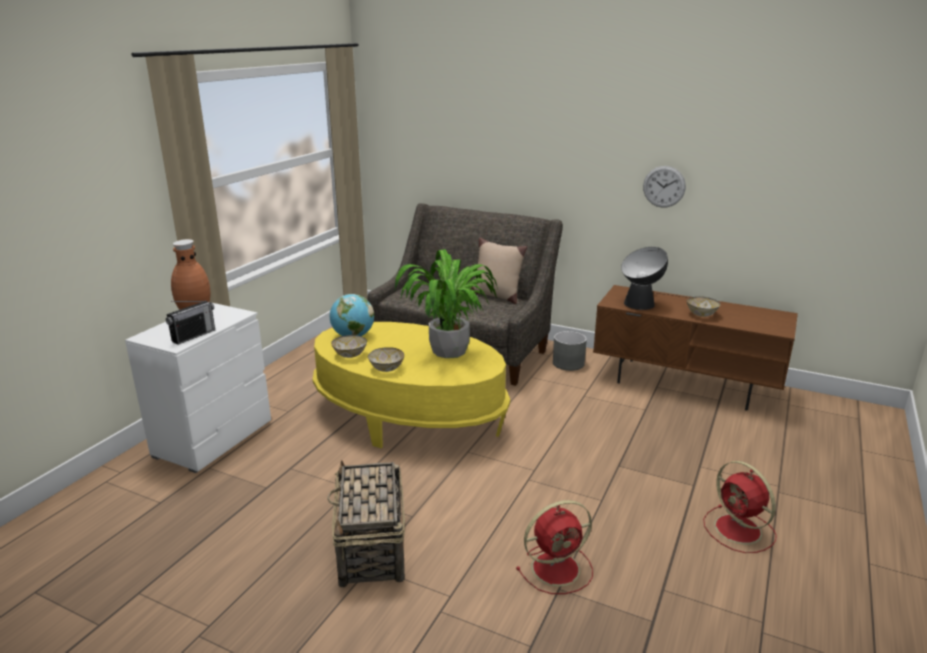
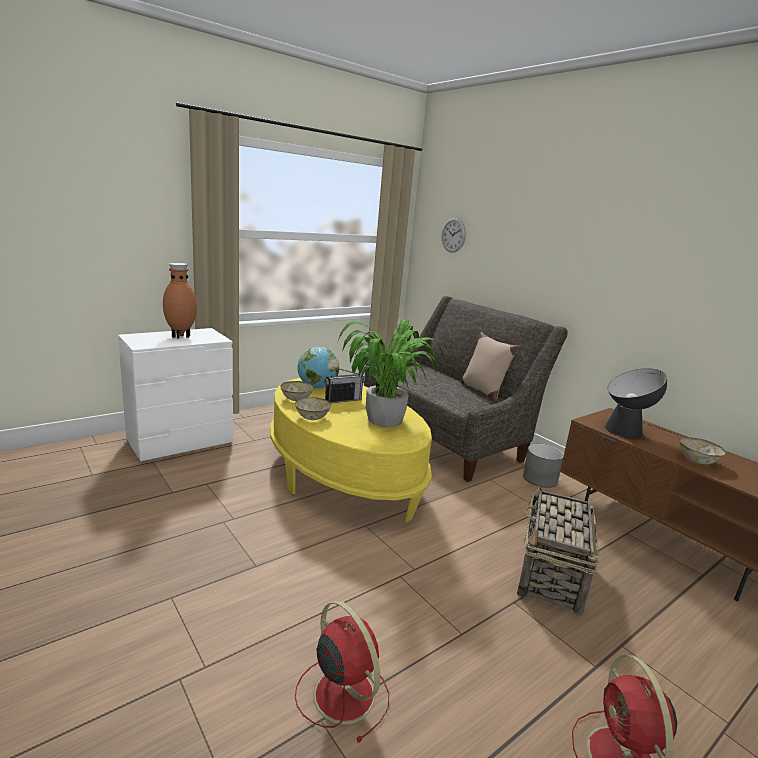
camera: 25 degrees right, 5 degrees down
(193, 336) = (163, 343): radio -> radio (343, 400)
(371, 549) = (190, 581): basket -> basket (550, 574)
(557, 568) = (342, 692): red fan -> red fan turned 135 degrees counterclockwise
(664, 186) = (687, 304): wall clock -> wall clock (453, 235)

